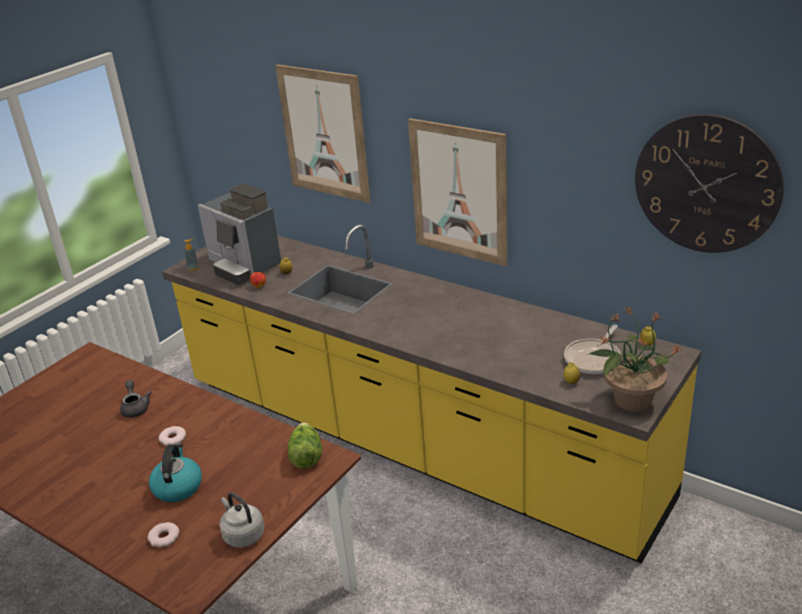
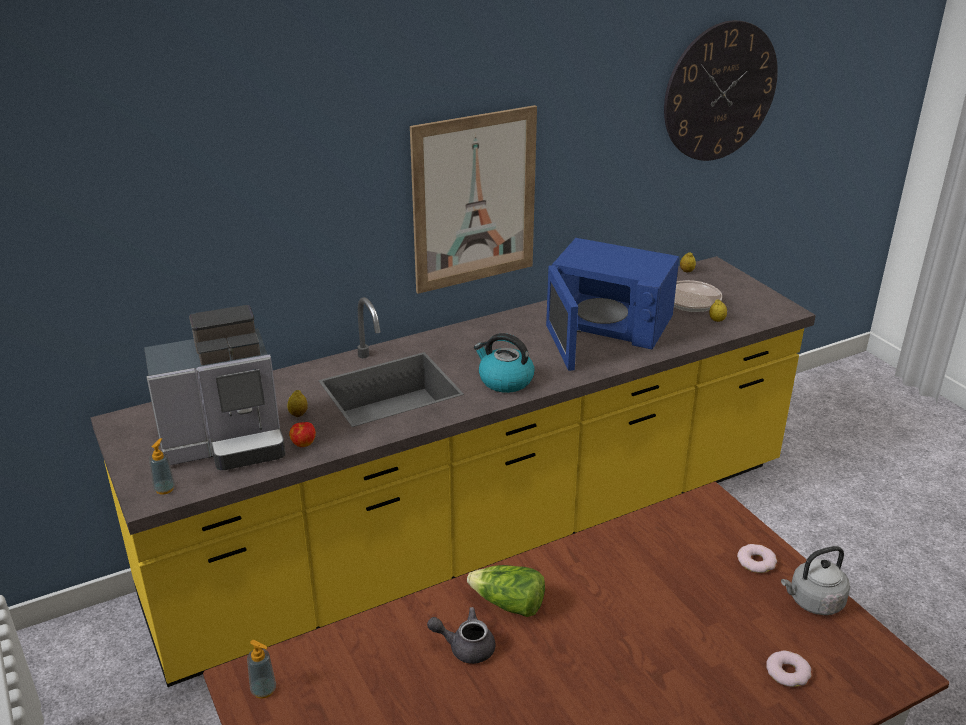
camera: 65 degrees left, 0 degrees up
(81, 362) = (263, 690): none -> soap dispenser
(173, 438) = (575, 622): donut -> donut (756, 562)
(178, 487) = (688, 639): kettle -> kettle (504, 380)
(306, 455) = (693, 518): lettuce -> lettuce (508, 604)
(324, 133) = (265, 195): picture -> none
(505, 334) = (606, 324): none -> blue microwave
(631, 400) = (765, 305): potted plant -> none

